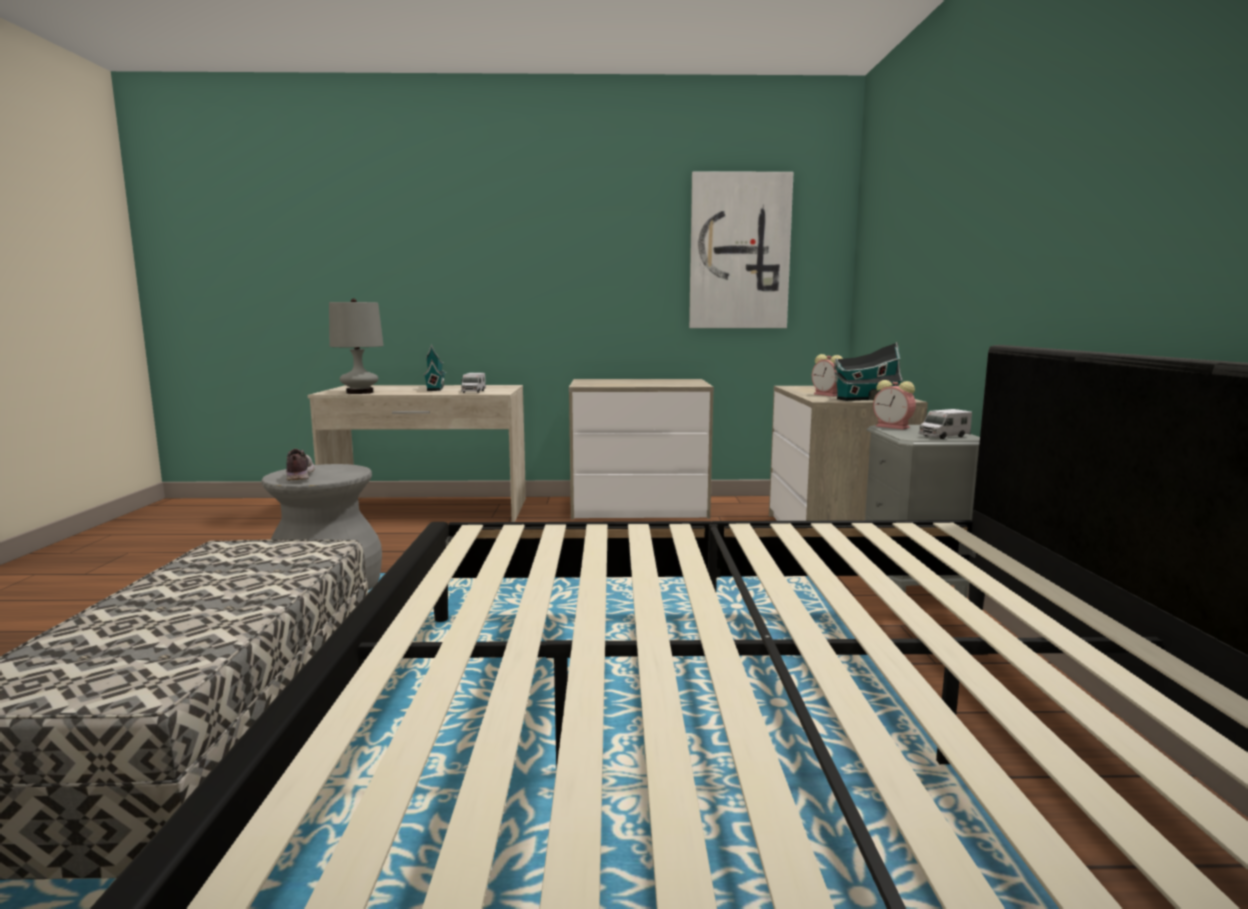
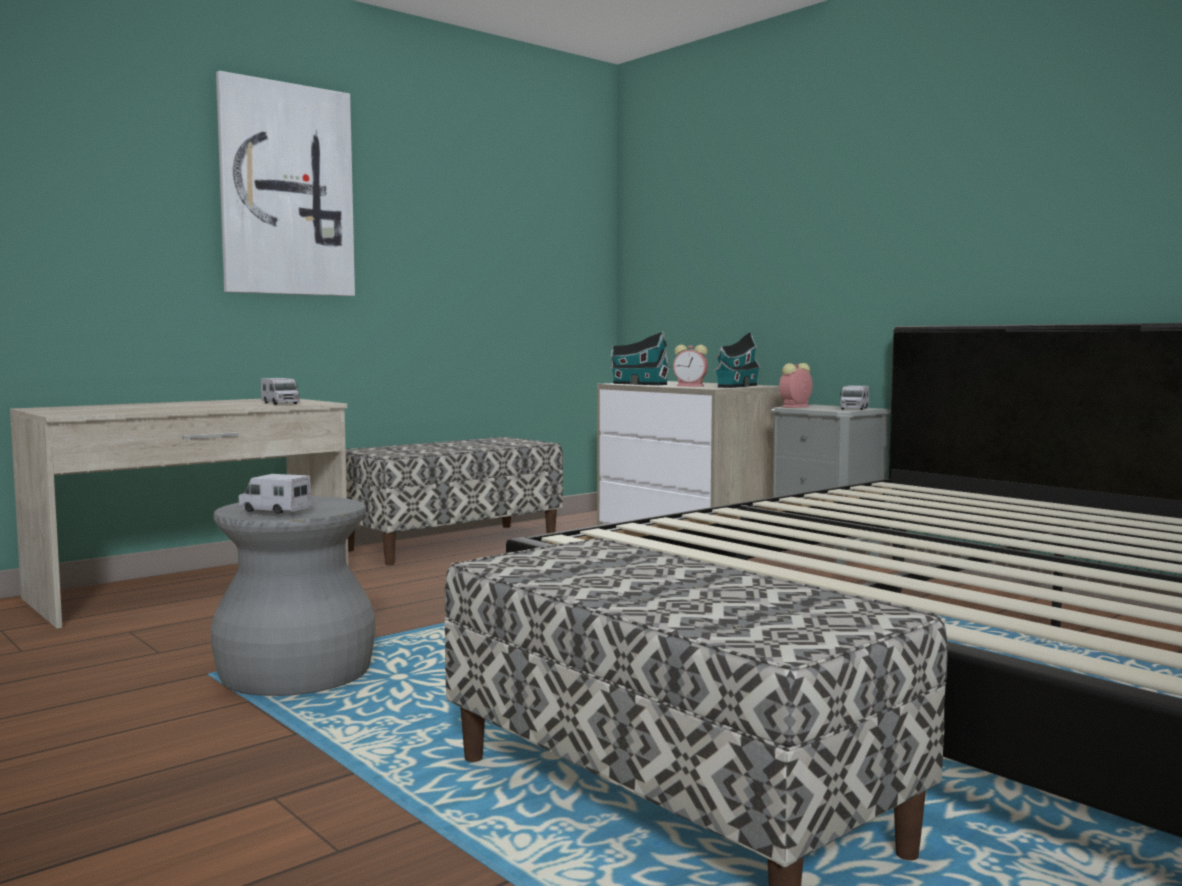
camera: 40 degrees left, 5 degrees down
(298, 475) = (274, 510): shoe -> toy truck
(360, 392) = (118, 411): grey table lamp -> none
(435, 388) = (196, 404): toy house -> toy house (638, 384)
(639, 506) = (453, 543): dresser -> bench
(739, 252) = (519, 235): picture -> picture (286, 190)
(894, 427) = (795, 407): alarm clock -> alarm clock turned 135 degrees clockwise

